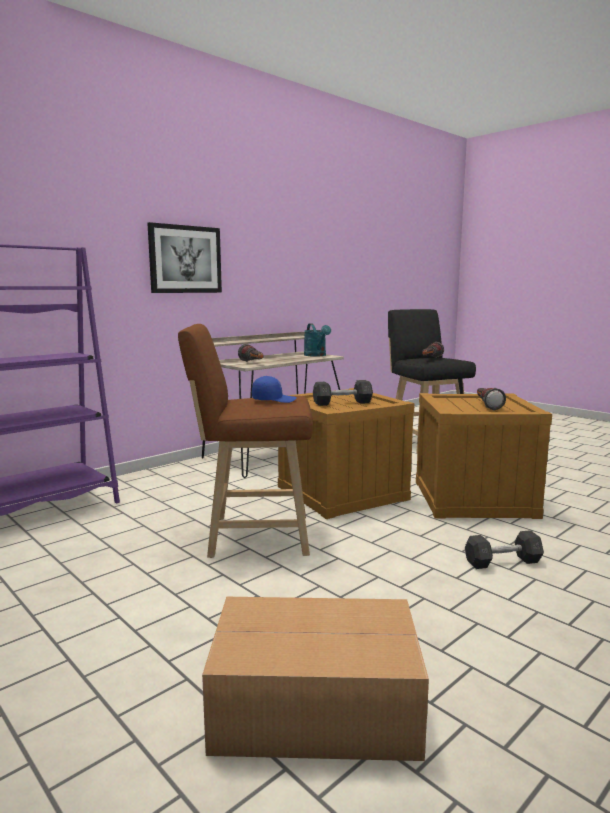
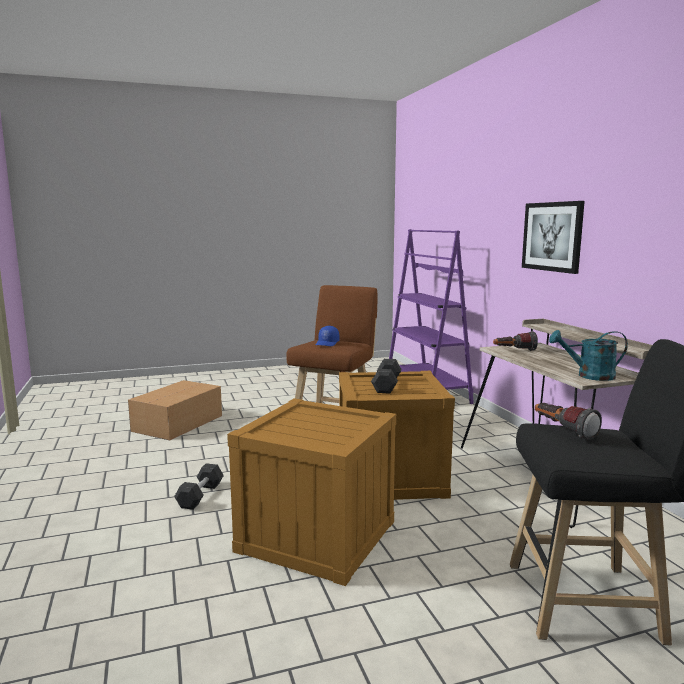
camera: 115 degrees right, 0 degrees up
(486, 406) = (308, 428): flashlight -> none

